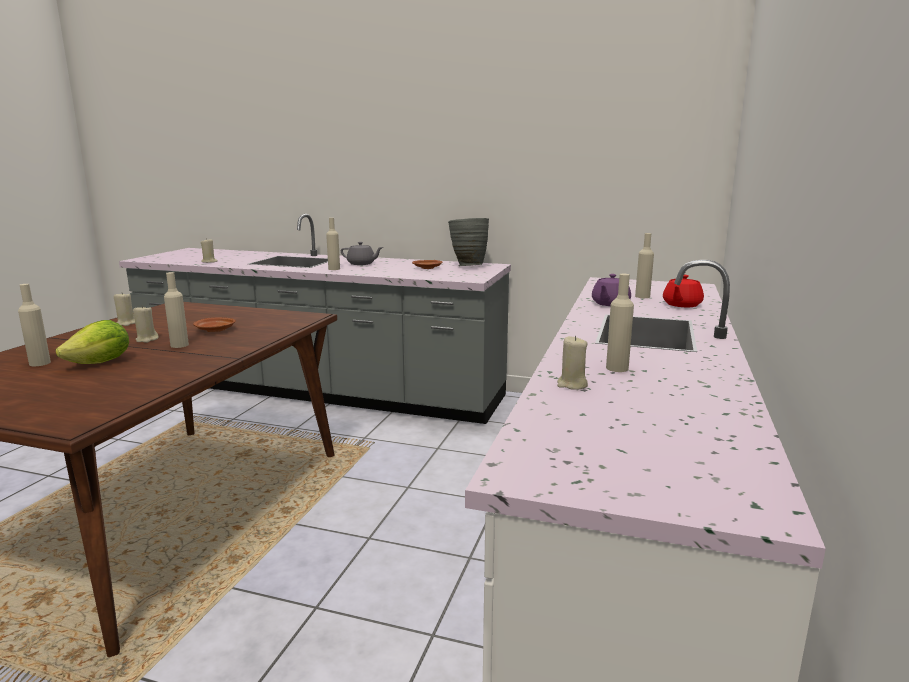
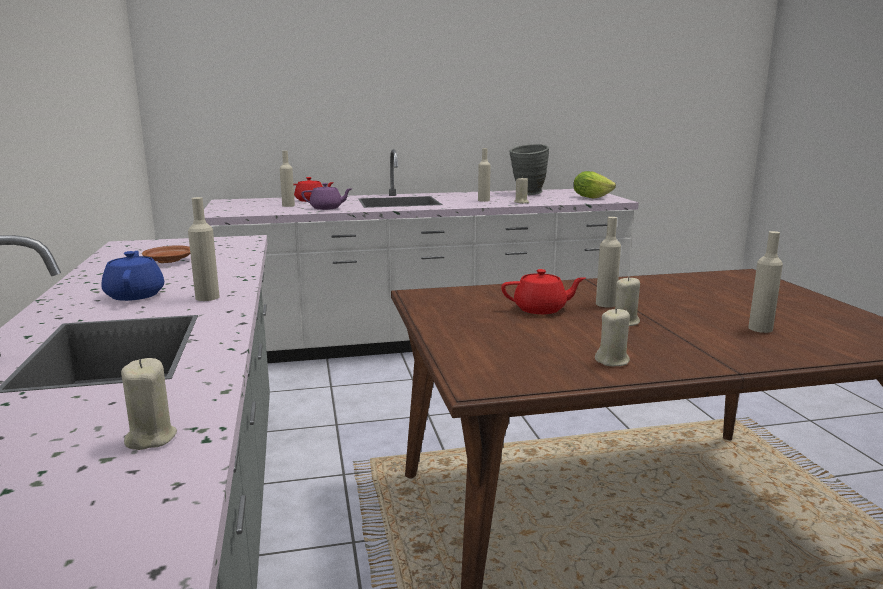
camera: 120 degrees left, 0 degrees up
(101, 363) = (699, 309): lettuce -> lettuce (591, 197)
(215, 330) = (541, 309): brown plate -> red teapot
(361, 264) = (135, 295): grey teapot -> blue teapot
(467, 266) = (139, 250): grey vase -> grey vase (527, 194)

